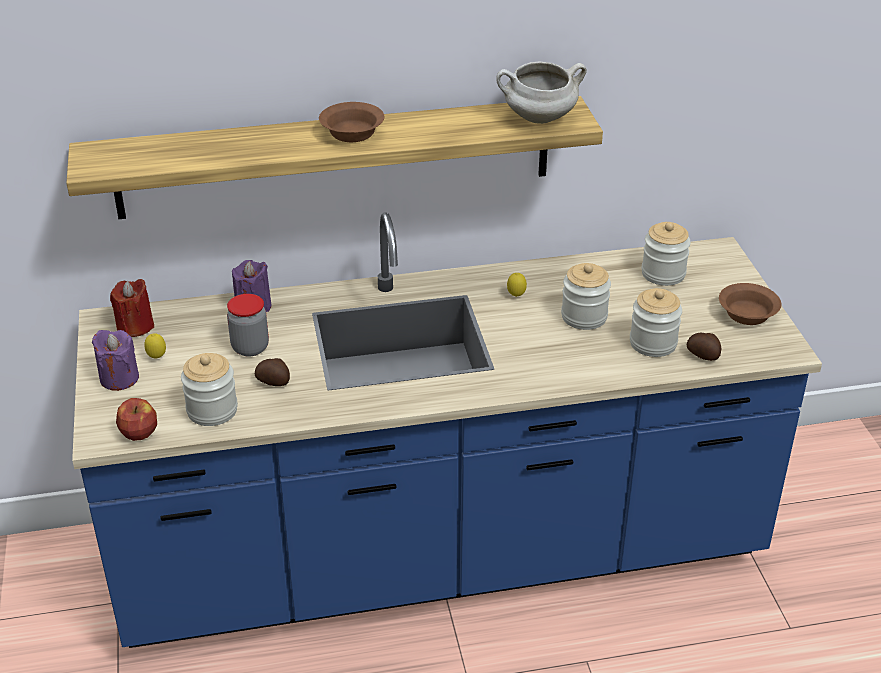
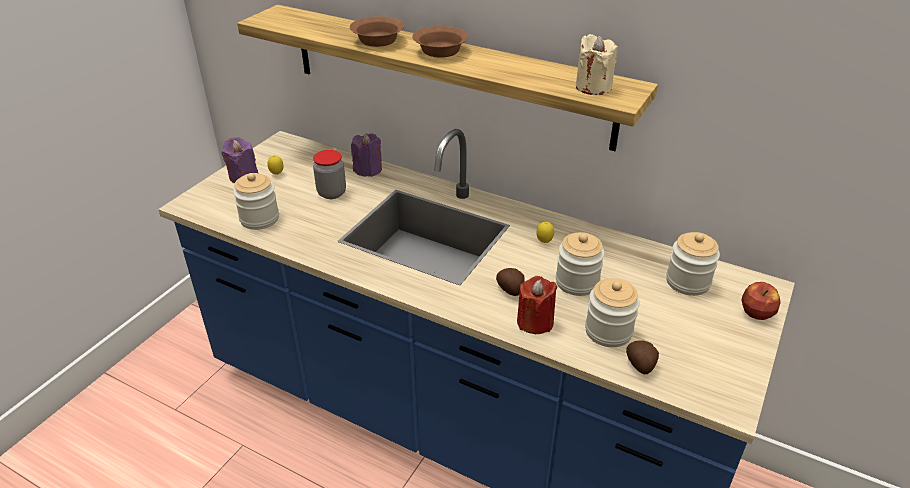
camera: 40 degrees right, 0 degrees up
(135, 326) = (292, 152): red candle -> red candle (535, 322)
(139, 433) = (207, 211): apple -> apple (756, 313)
(274, 382) = (314, 220): potato -> potato (510, 290)
(538, 119) = (593, 87): white cooking pot -> beige candle
(746, 315) = (725, 353): brown bowl -> brown bowl (376, 41)

